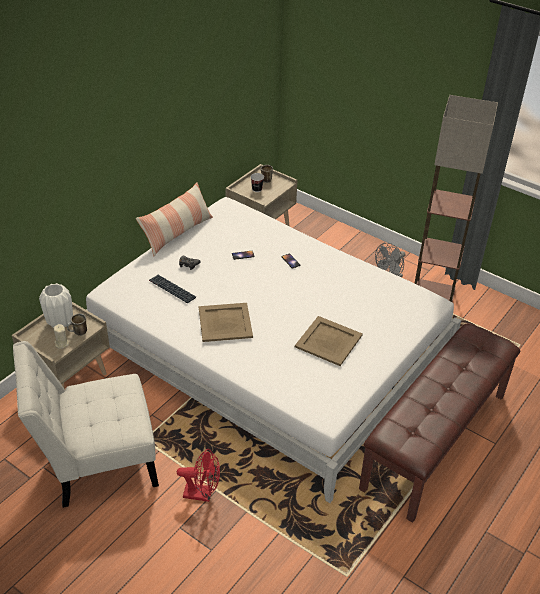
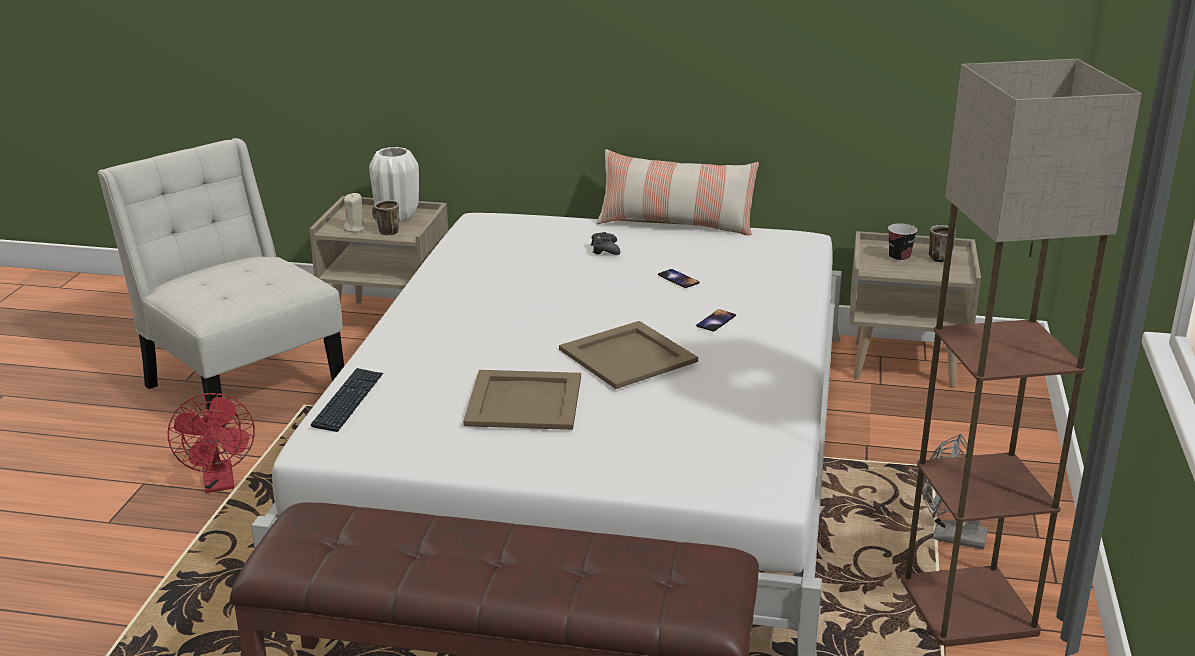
camera: 65 degrees right, 15 degrees down
(172, 289) = (532, 254): keyboard -> keyboard (348, 401)
(224, 323) = (486, 305): beige tray -> beige tray (626, 355)

